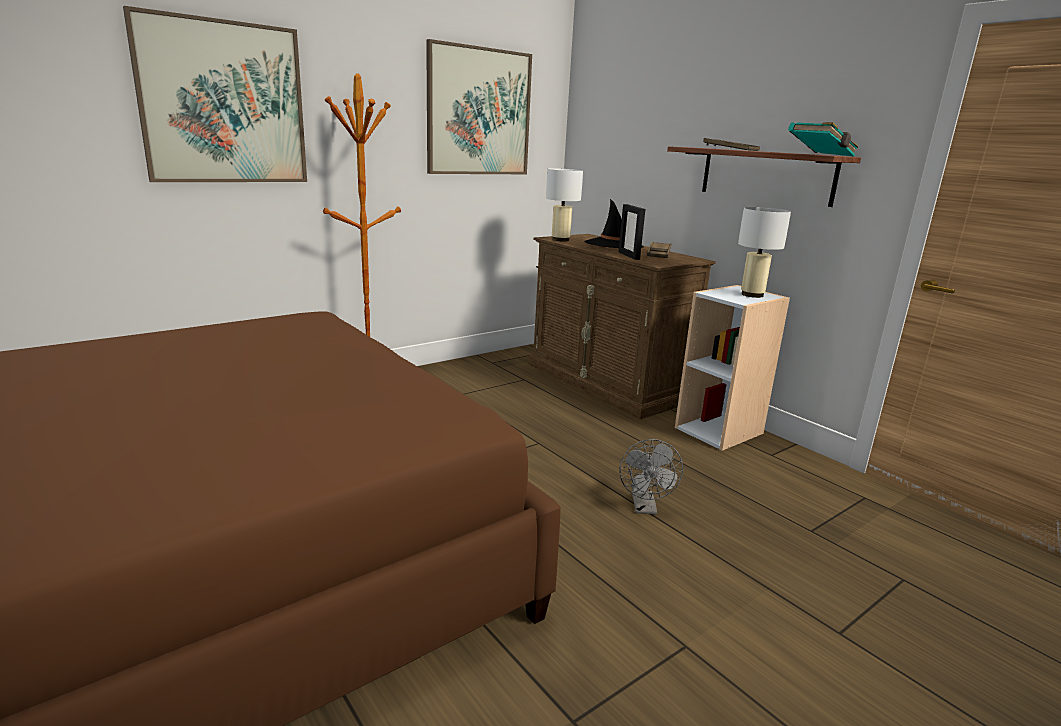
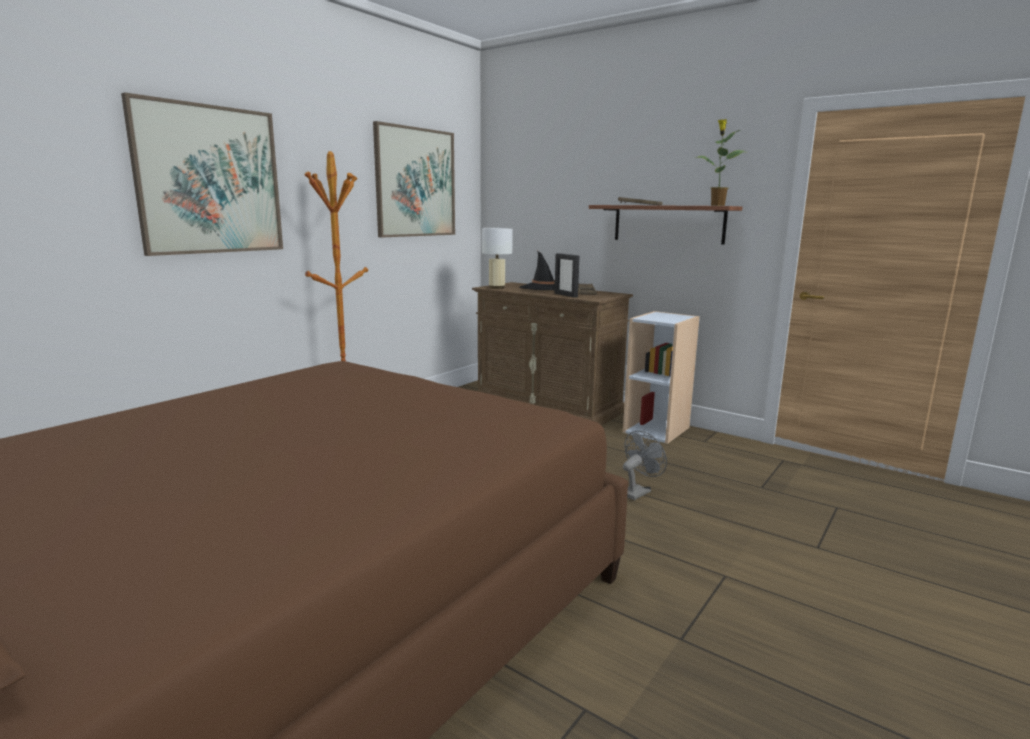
camera: 15 degrees left, 5 degrees down
(645, 508) = (638, 492): grey fan -> grey fan turned 120 degrees counterclockwise
(752, 295) = (673, 316): white table lamp -> none
(821, 154) = (717, 205): turquoise book -> potted plant

